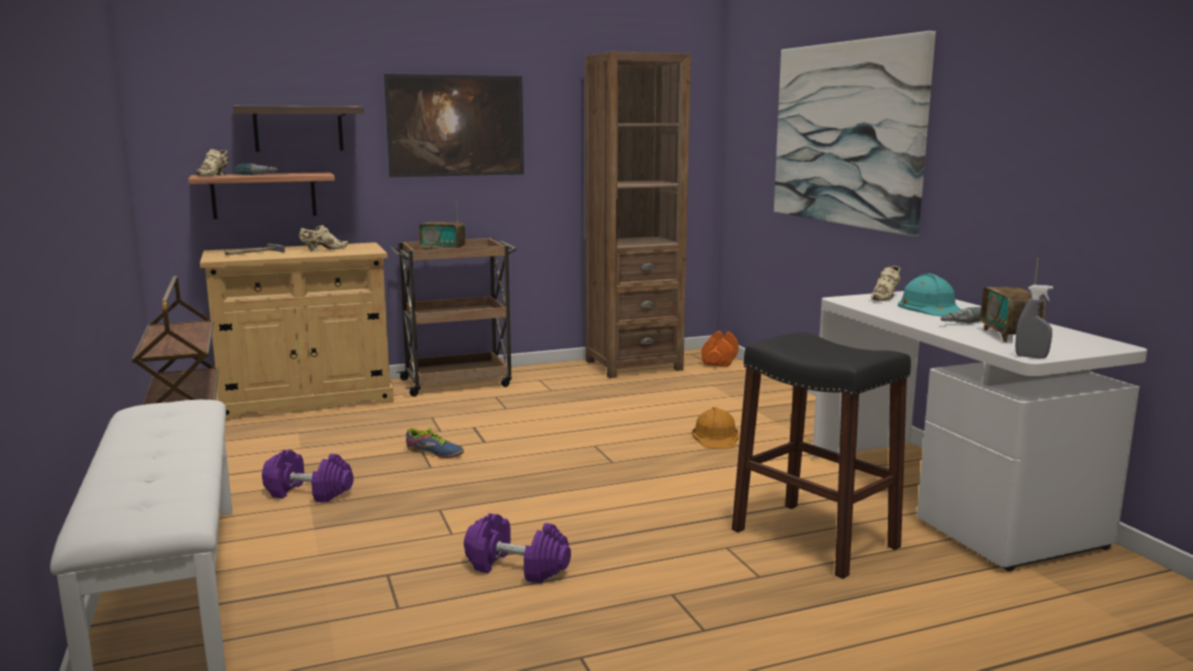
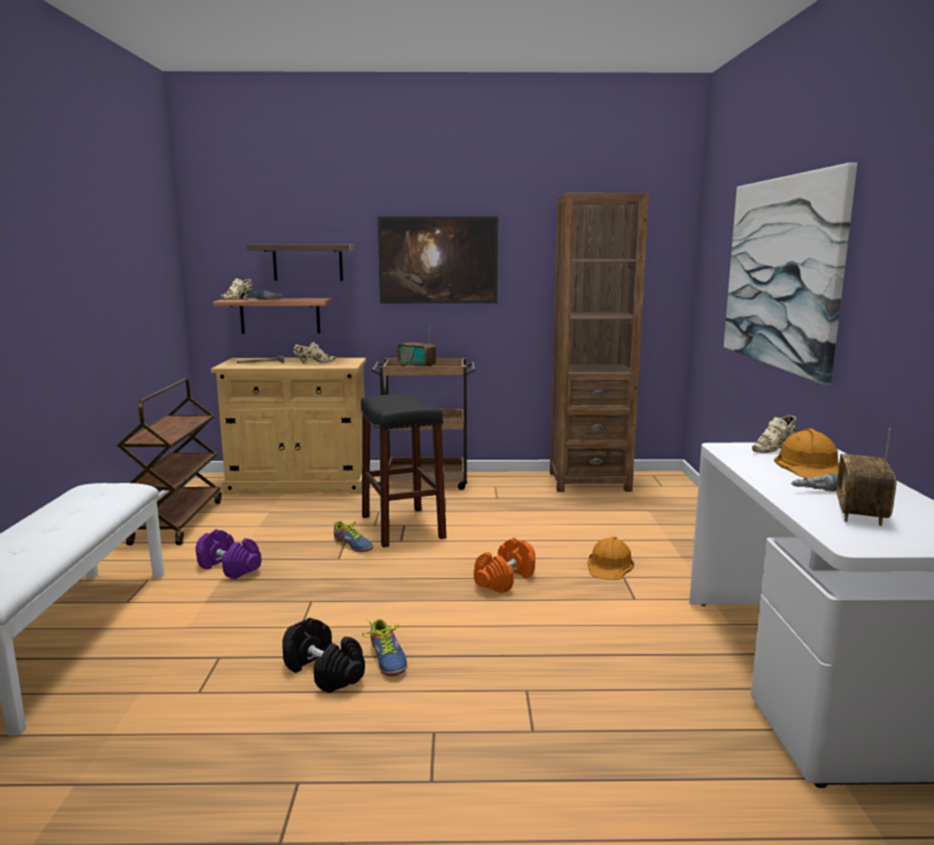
camera: 20 degrees right, 0 degrees up
(517, 567) = (324, 672): purple dumbbell -> black dumbbell
(571, 545) = (388, 658): none -> shoe
(719, 361) = (675, 485): orange dumbbell -> orange dumbbell (505, 580)
(814, 538) = (623, 697): black stool -> black stool (402, 526)
(931, 308) = (810, 467): turquoise hard hat -> orange hard hat
(1031, 357) = (853, 546): grey spray bottle -> none

